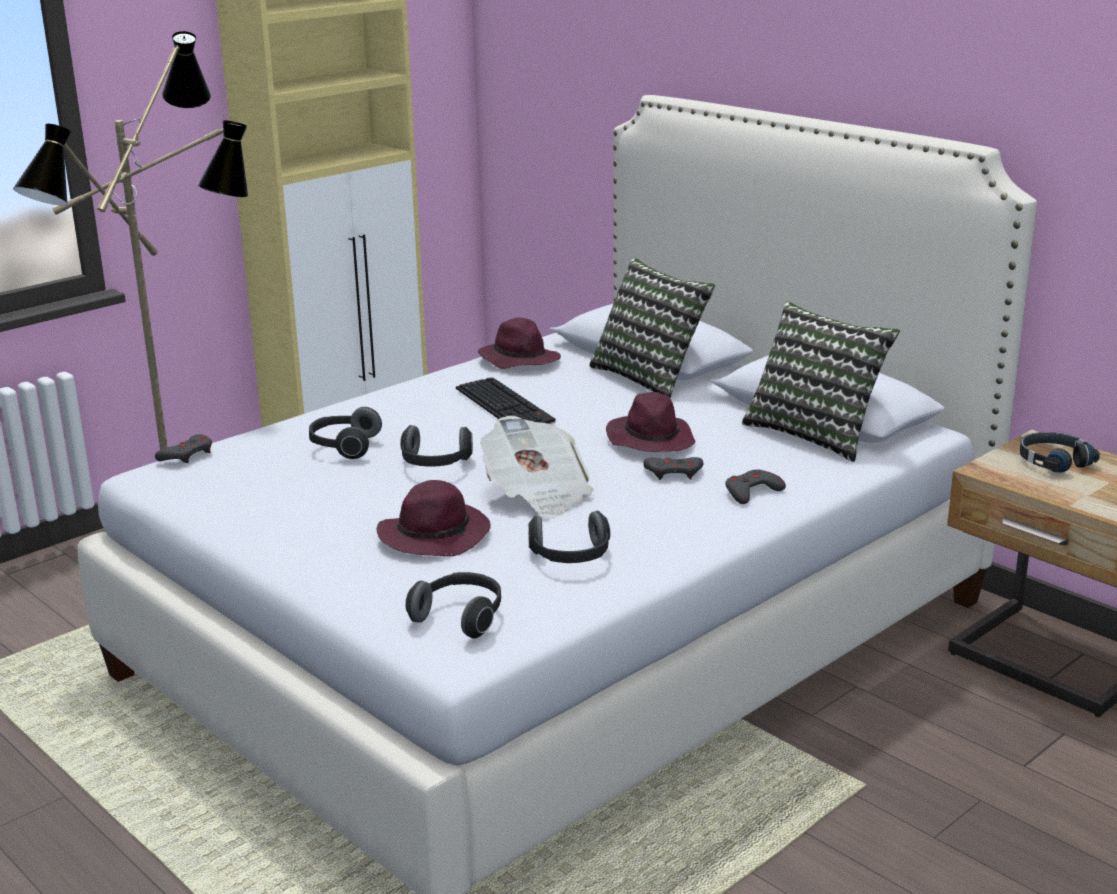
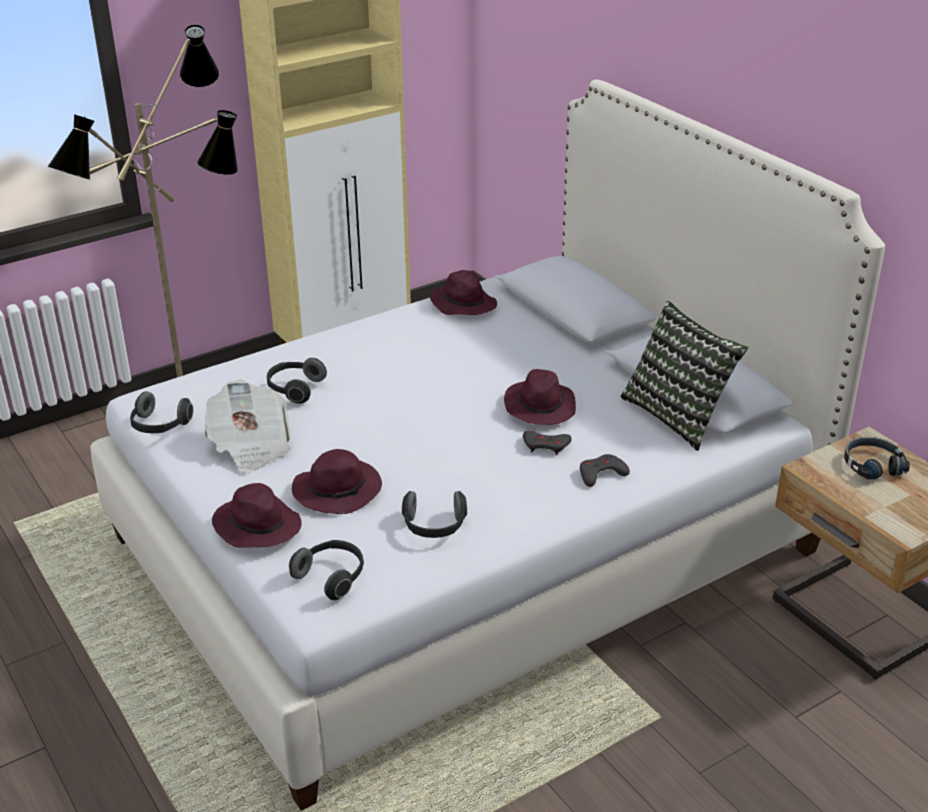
camera: 10 degrees right, 10 degrees up
(187, 454) = (175, 383): grey game controller -> none
(343, 578) = (256, 526): none -> purple hat
(435, 464) = (359, 416): headphones -> headphones (159, 426)
(506, 405) = (436, 355): keyboard -> none
(537, 494) = (430, 457): newspaper -> newspaper (250, 446)
(650, 378) = (564, 336): pillow -> none

